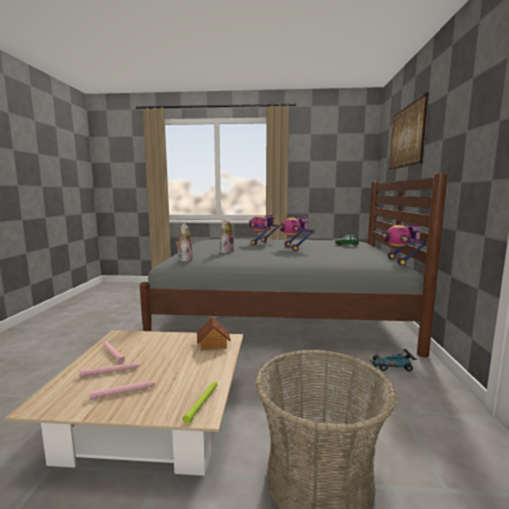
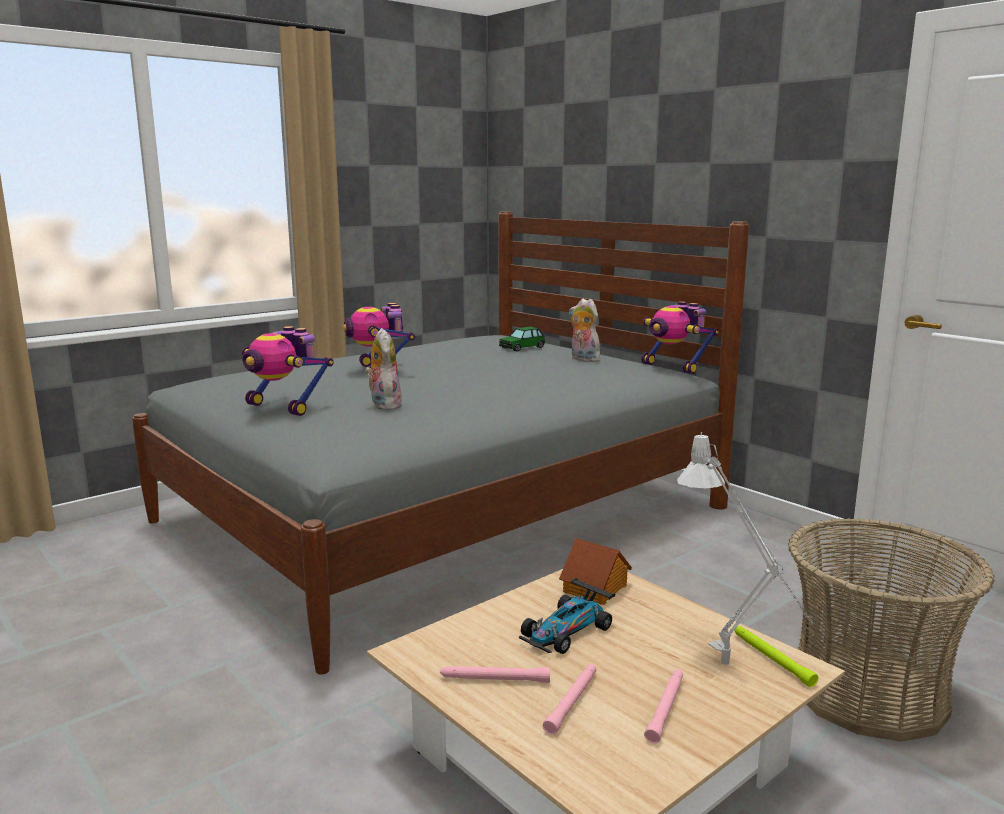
camera: 45 degrees left, 5 degrees up
(176, 397) = (733, 672): none -> grey table lamp
(184, 260) = (362, 443): plush toy -> plush toy (583, 359)
(295, 248) = (473, 371): toy robot -> toy robot (284, 407)
(392, 366) = (715, 534): toy car -> toy car (566, 631)
(406, 136) = (597, 138): picture -> none

